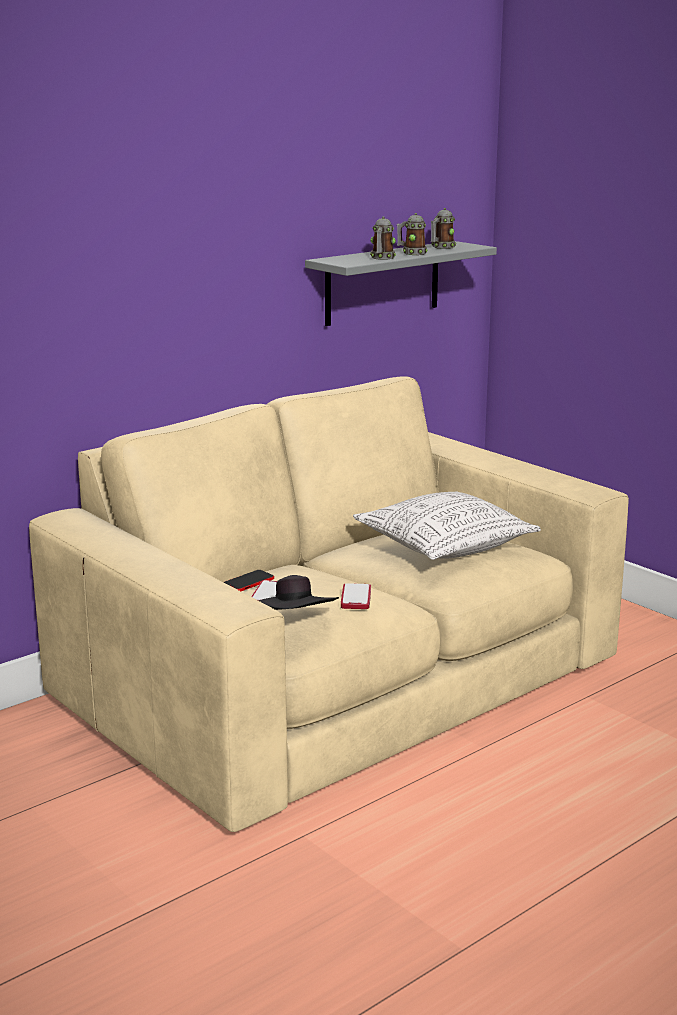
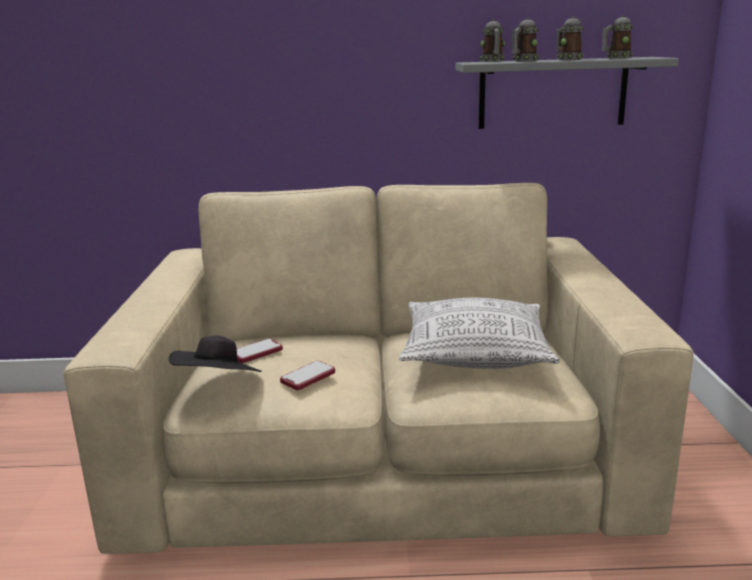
camera: 40 degrees right, 0 degrees up
(248, 582) = (281, 338): phone -> none
(347, 258) = (493, 61): none -> mug

